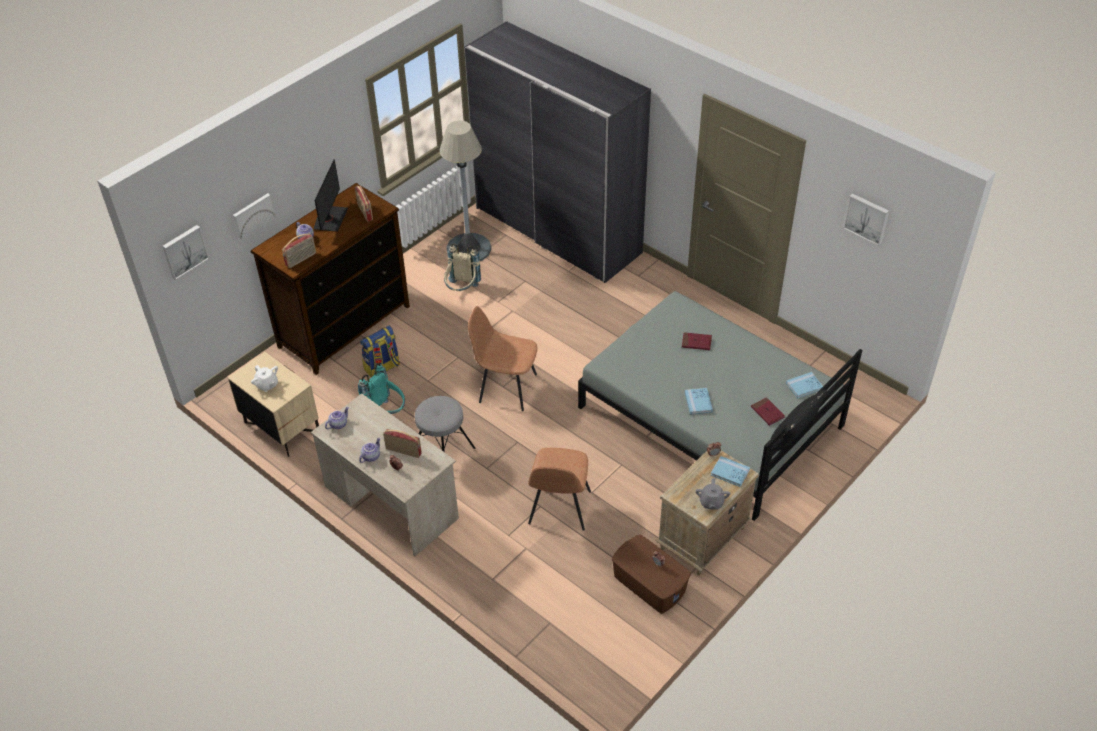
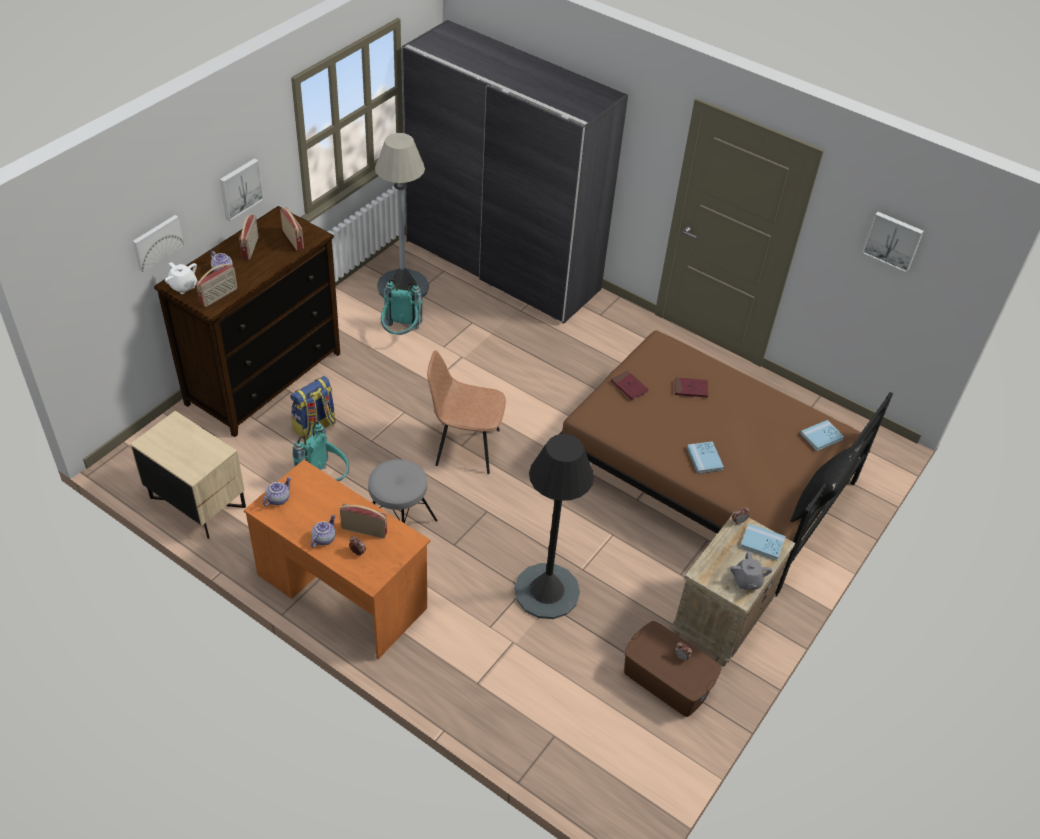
camera: 10 degrees left, 0 degrees up
(184, 251) = (72, 286): picture -> picture (240, 188)
(267, 385) = (181, 452): white teapot -> white teapot (183, 287)
(330, 219) = (251, 248): monitor -> radio
(391, 502) = (342, 591): beige desk -> orange desk
(462, 290) = (400, 334): beige backpack -> turquoise backpack
(559, 509) = (547, 591): brown chair -> black floor lamp
(709, 416) = (705, 474): grey bed -> brown bed
(767, 412) = (785, 469): red book -> red book (629, 387)

